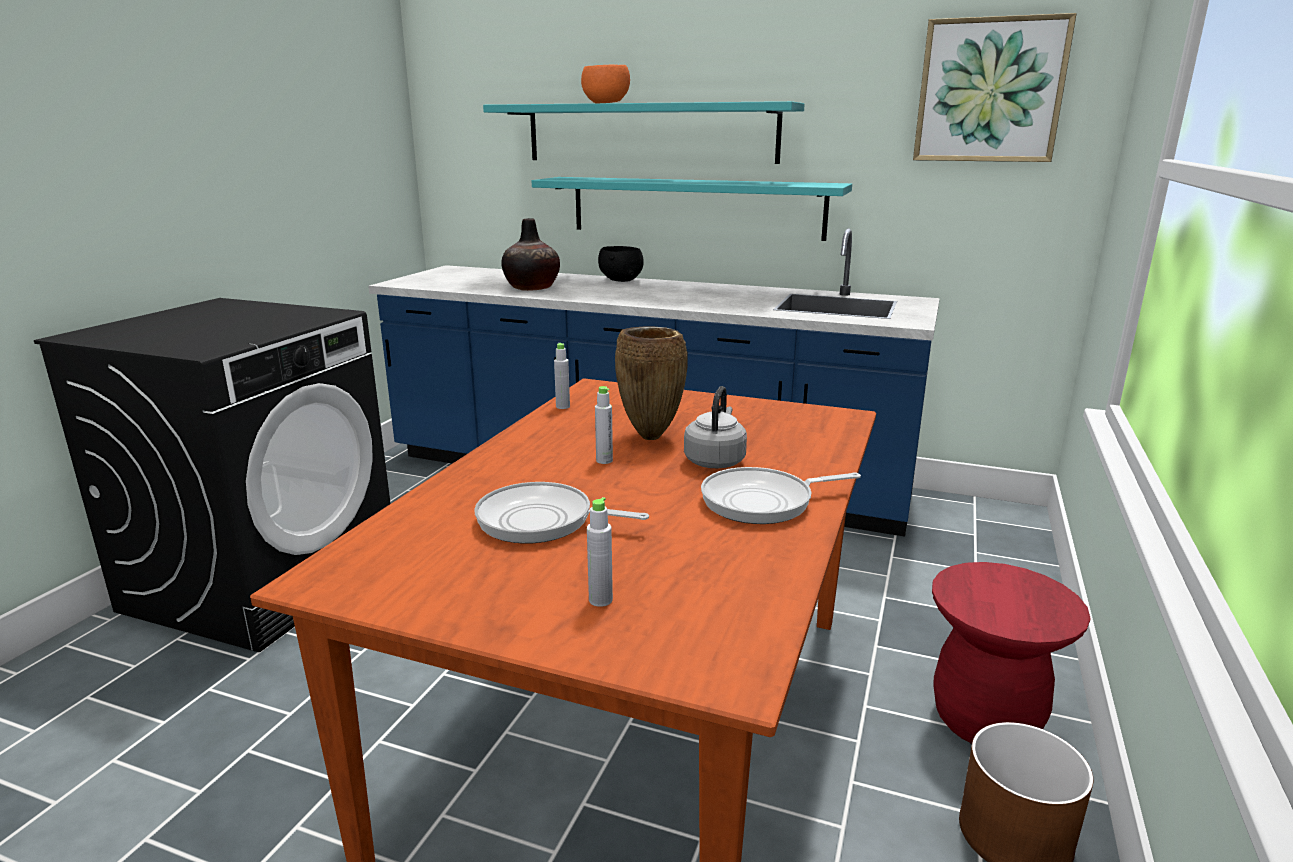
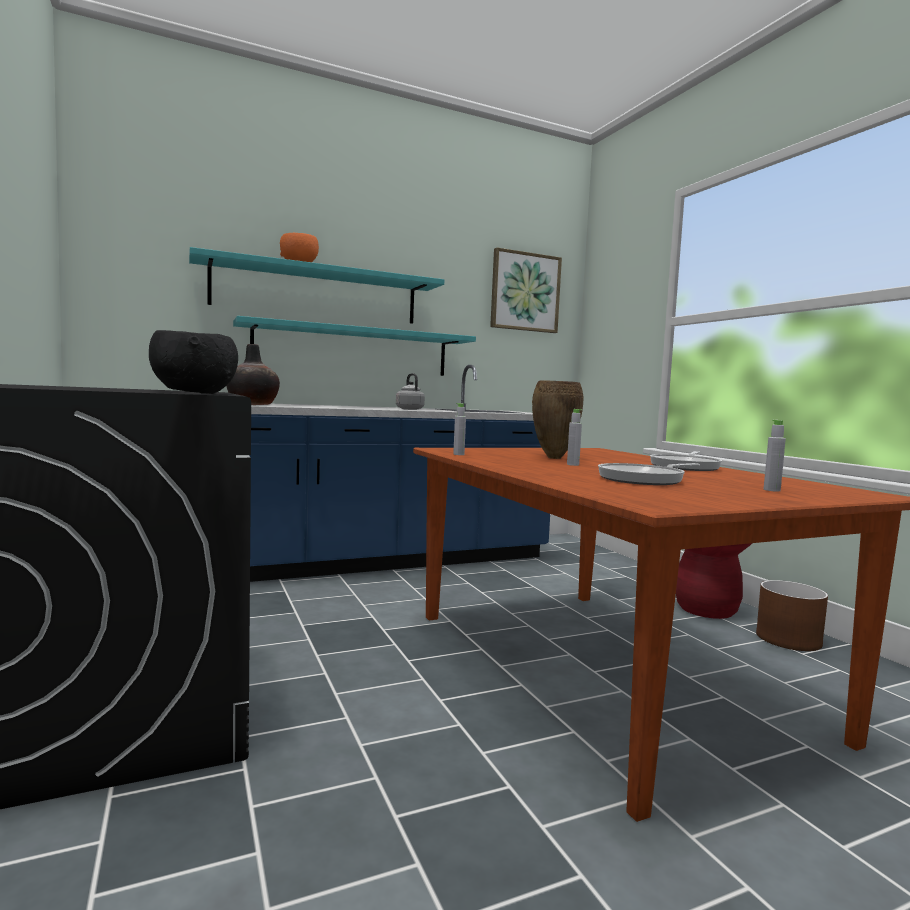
camera: 45 degrees left, 15 degrees down
(621, 280) = (302, 404): black bowl -> black bowl (194, 393)
(715, 460) = (614, 461): grey kettle -> grey kettle (409, 409)

